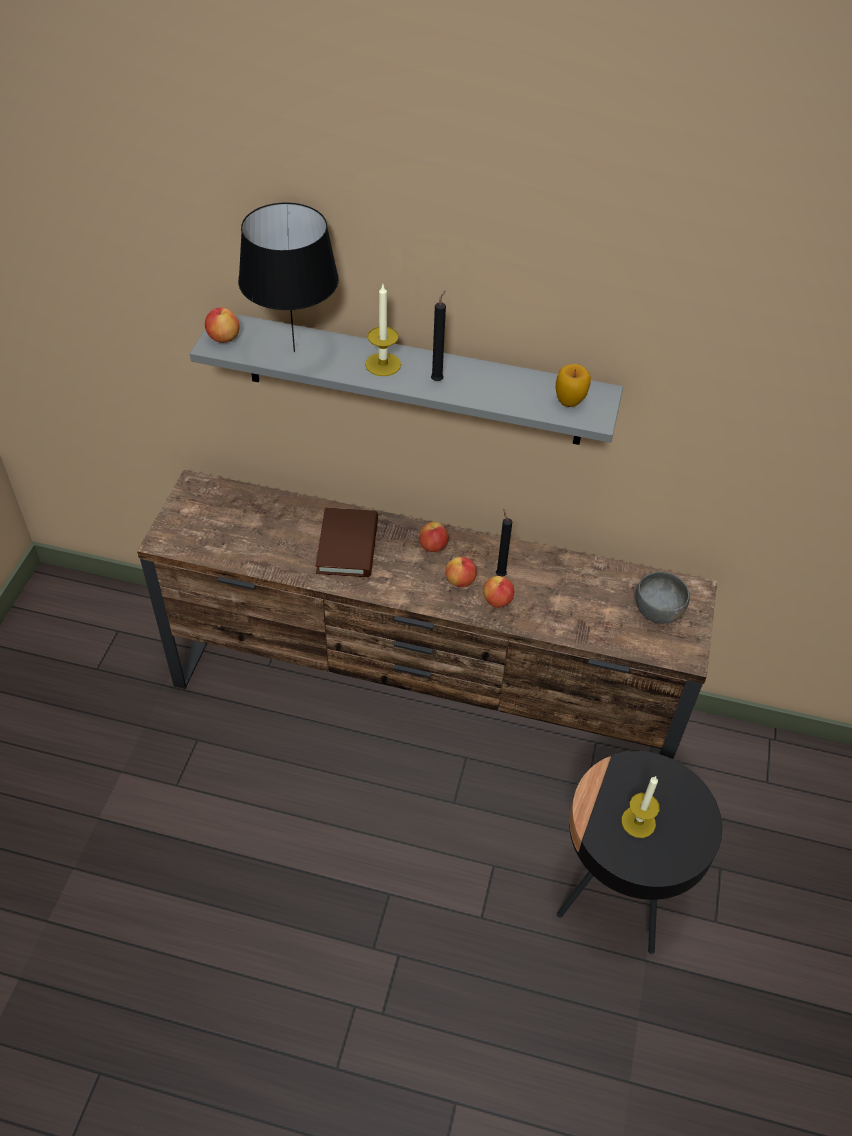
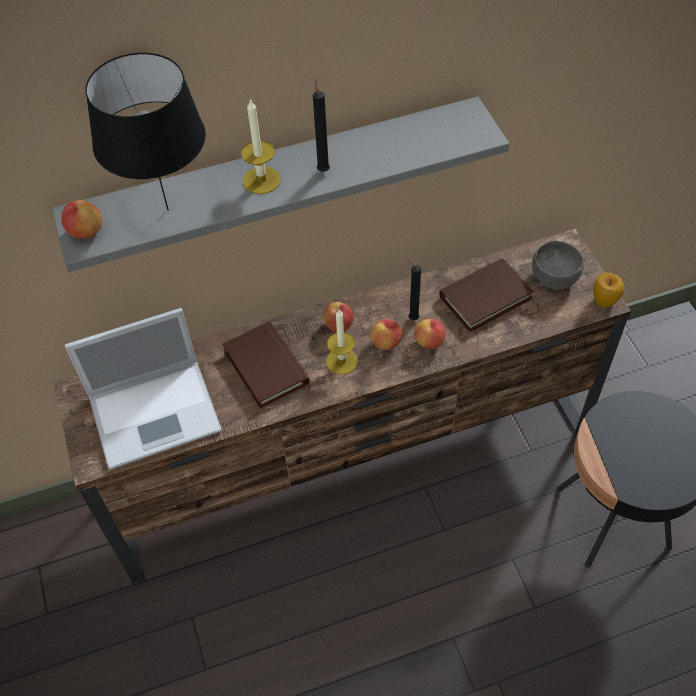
camera: 30 degrees left, 5 degrees up
(237, 532) = (157, 412): none -> laptop
(570, 401) = (450, 131): apple -> apple (604, 301)
(579, 592) = (485, 297): none -> brown book
(638, 822) = (645, 457): candle -> candle (341, 361)

